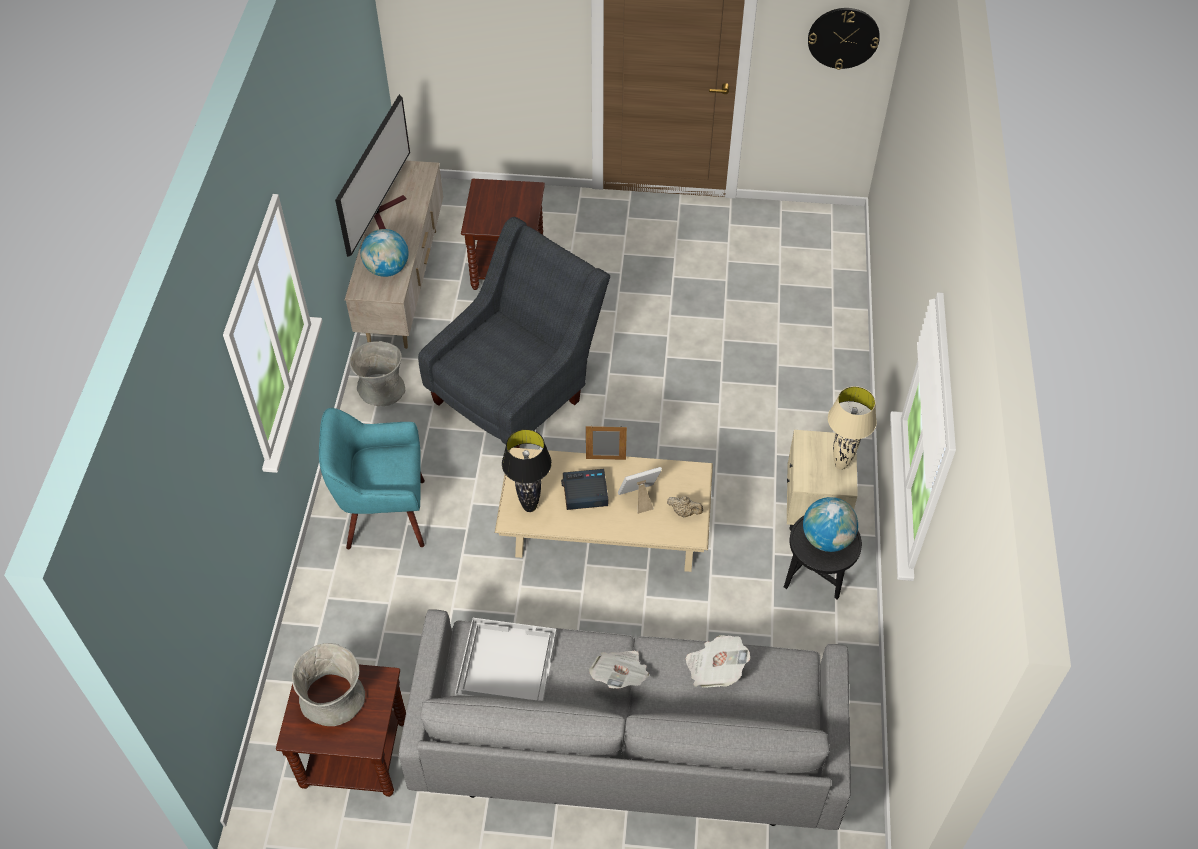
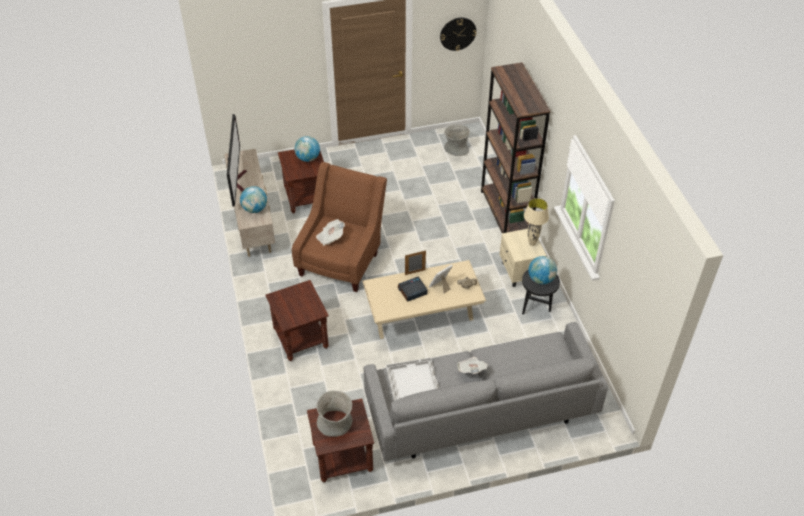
camera: 20 degrees left, 5 degrees down
(381, 388) = (266, 276): grey vase -> grey vase (456, 149)
(384, 515) = (300, 338): turquoise armchair -> brown side table
(515, 202) = (308, 158): none -> globe
(518, 392) = (342, 258): grey armchair -> brown armchair
(529, 507) = (387, 306): black table lamp -> none
(715, 669) = (516, 353): newspaper -> newspaper (330, 237)
(838, 388) = (505, 213): none -> brown bookcase

